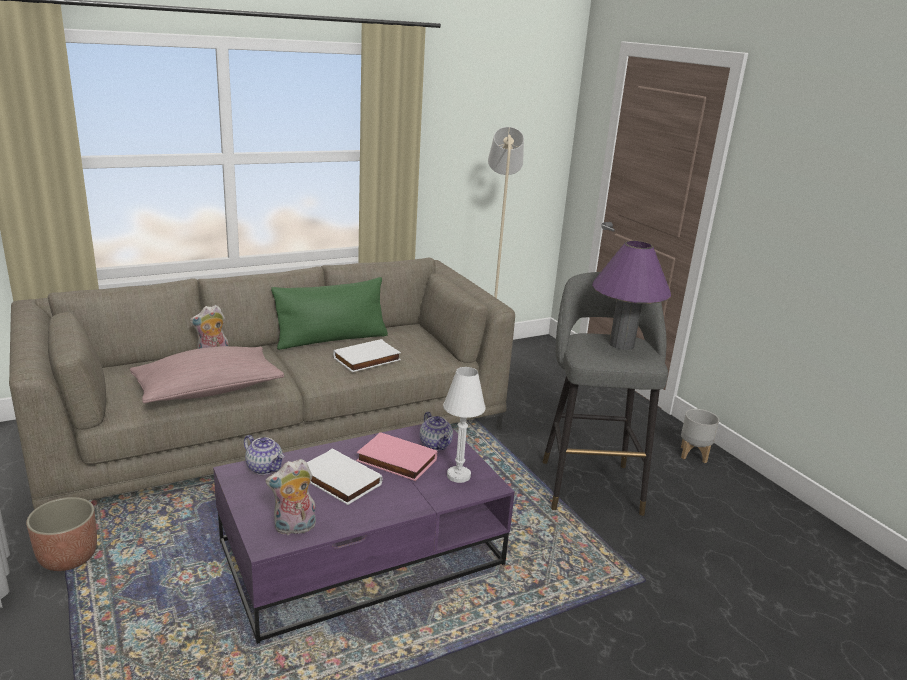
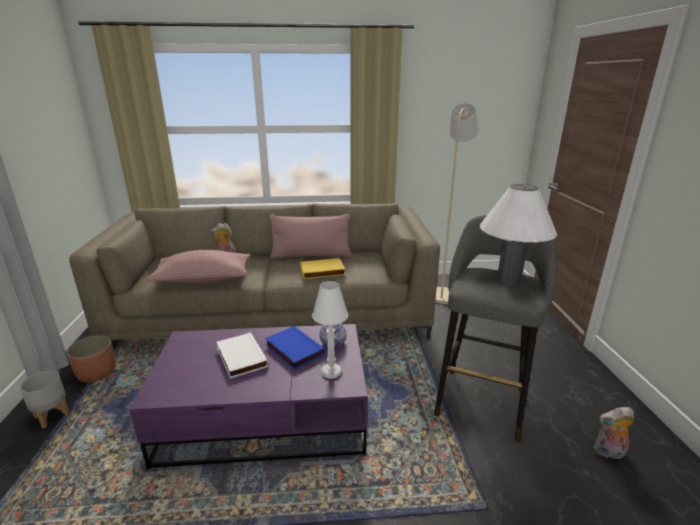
camera: 25 degrees right, 0 degrees up
(265, 468) = (202, 338): teapot -> none
(294, 528) = (179, 389): plush toy -> plush toy (608, 453)
(331, 339) = (311, 255): green pillow -> pink pillow
(367, 360) = (322, 271): white book -> yellow book
(395, 461) = (293, 350): pink book -> blue book
(621, 344) = (508, 281): purple table lamp -> white table lamp
(694, 455) = (598, 392): grey planter -> grey planter (52, 416)

